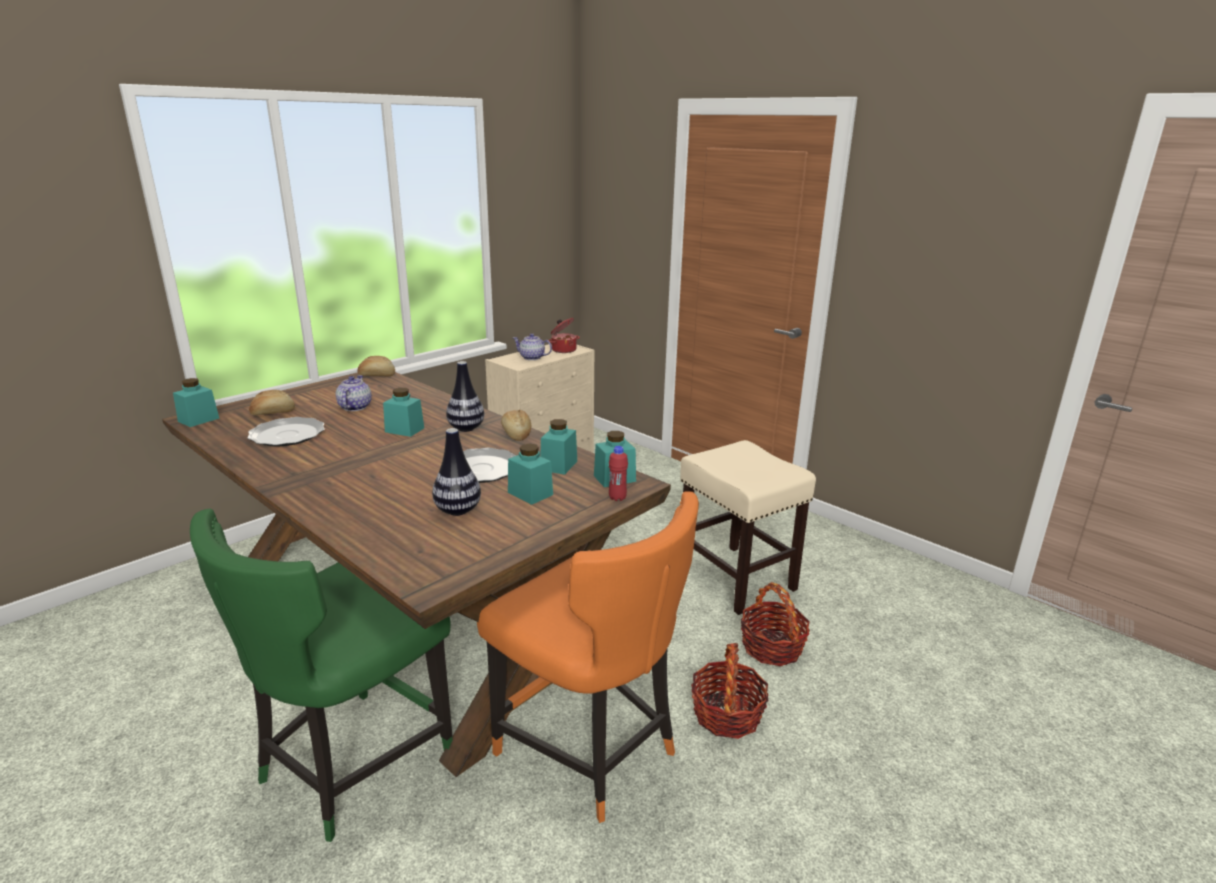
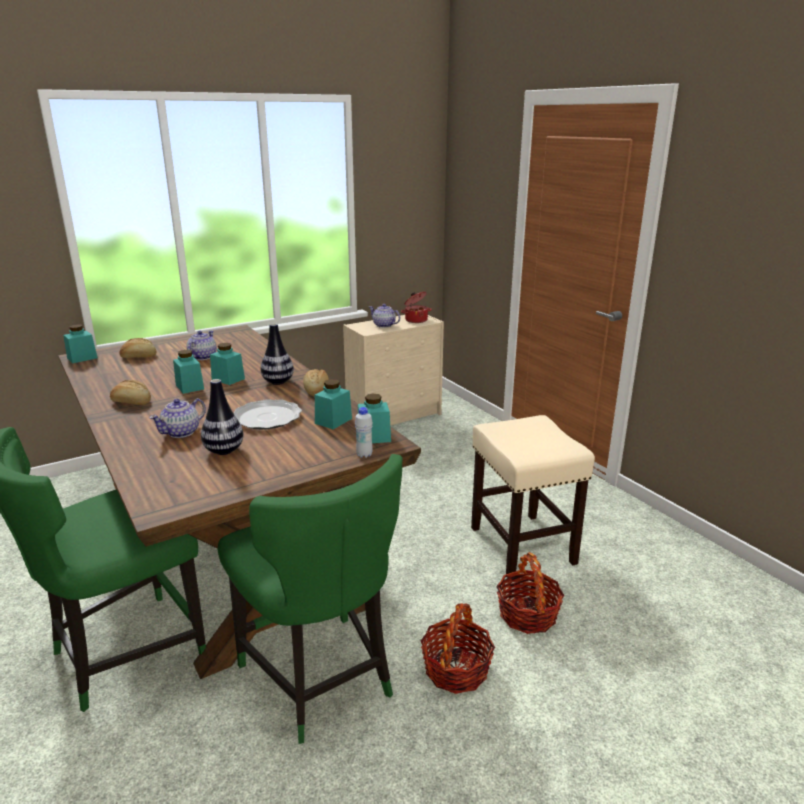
camera: 15 degrees right, 0 degrees up
(286, 435) = (136, 375): plate -> none
(377, 375) = (237, 332): bread -> bread (131, 402)
(392, 495) = (182, 432): none -> teapot
(530, 493) = (292, 443): turquoise jar -> turquoise jar (189, 387)
(590, 751) = (319, 679): orange chair -> green chair
(617, 498) = (364, 455): red bottle -> white bottle

